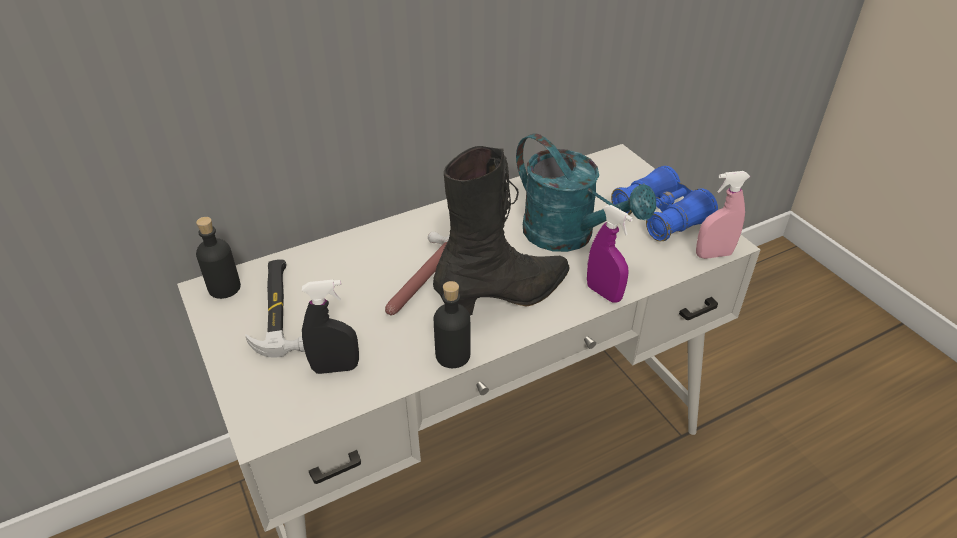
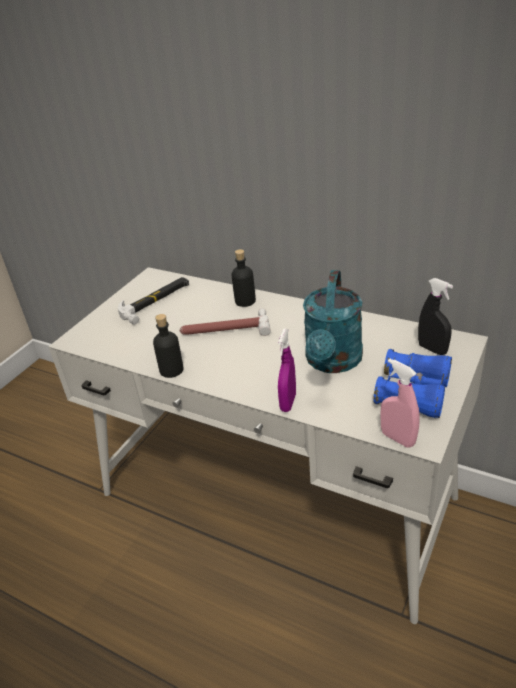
camera: 60 degrees right, 5 degrees down
(224, 288) = (156, 279): black bottle -> black bottle (245, 301)
(335, 368) = (129, 338): black spray bottle -> black spray bottle (432, 349)
(505, 297) = (240, 365): black boot -> none

